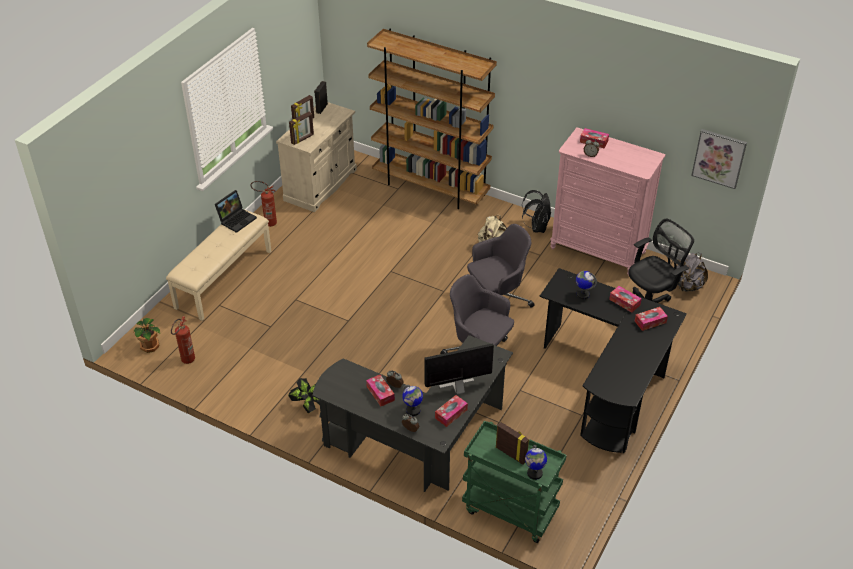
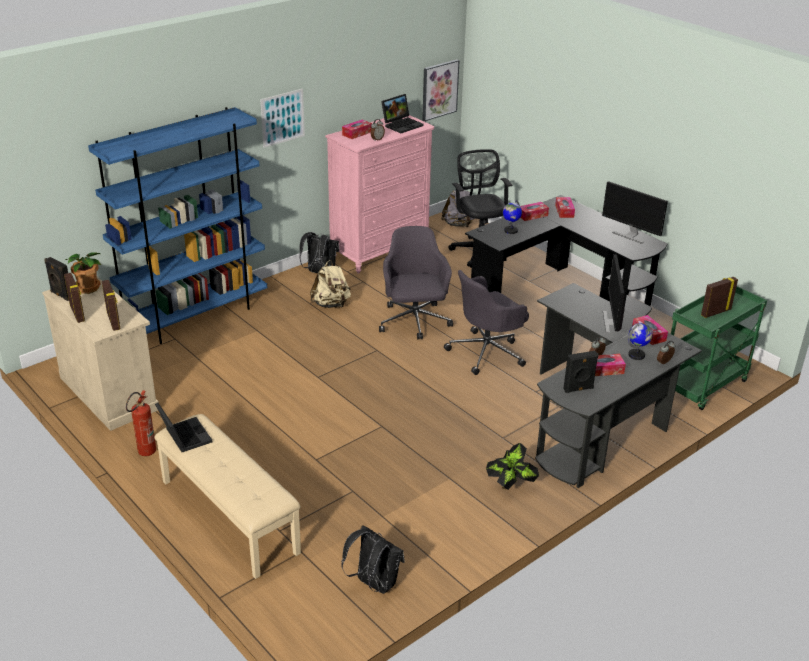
camera: 70 degrees left, 10 degrees down
(150, 346) = (320, 618): potted plant -> potted plant (87, 287)
(186, 361) = (374, 584): fire extinguisher -> black backpack
(345, 383) = (578, 389): none -> black speaker
(431, 188) = (195, 317): brown bookcase -> blue bookcase
(534, 473) = (742, 306): globe -> none
(541, 92) = (282, 118): none -> picture
(633, 376) = (630, 235): none -> monitor
(635, 160) = (402, 125): none -> laptop

